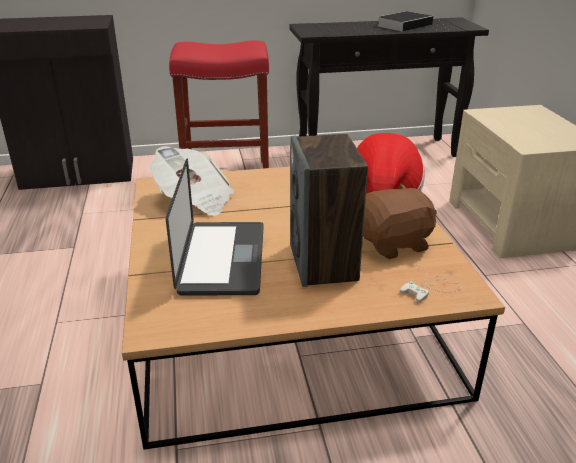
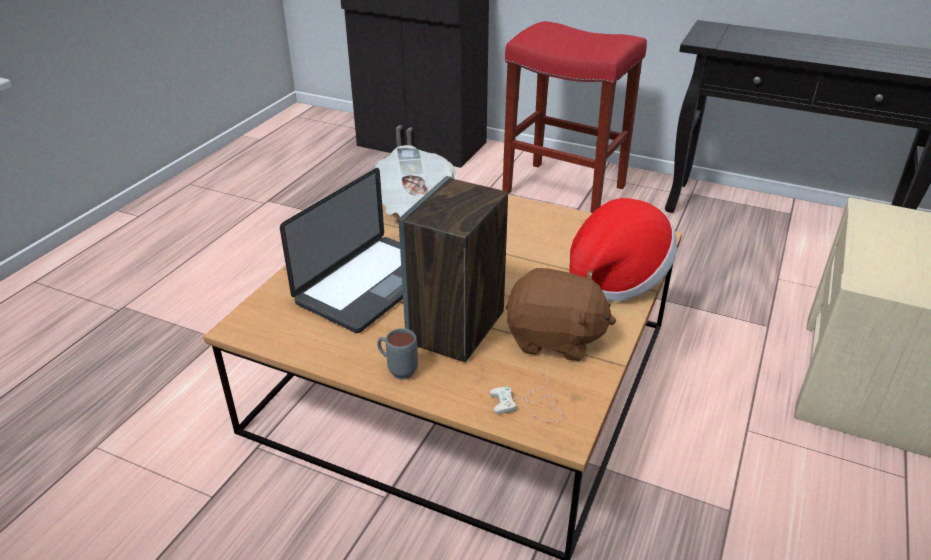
camera: 35 degrees right, 5 degrees up
(319, 306) = (397, 370): none -> grey mug
(405, 25) = (858, 51): book -> none

